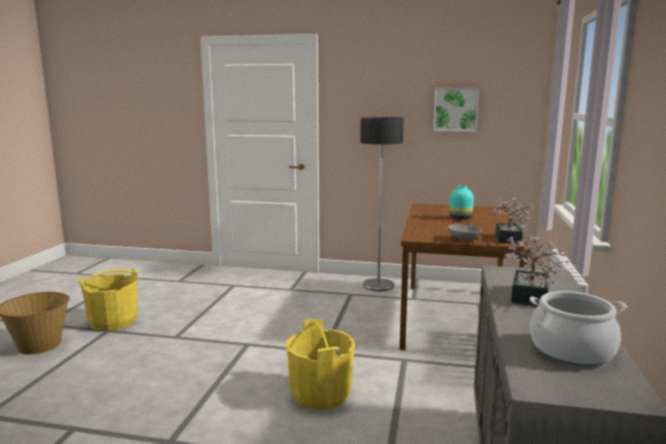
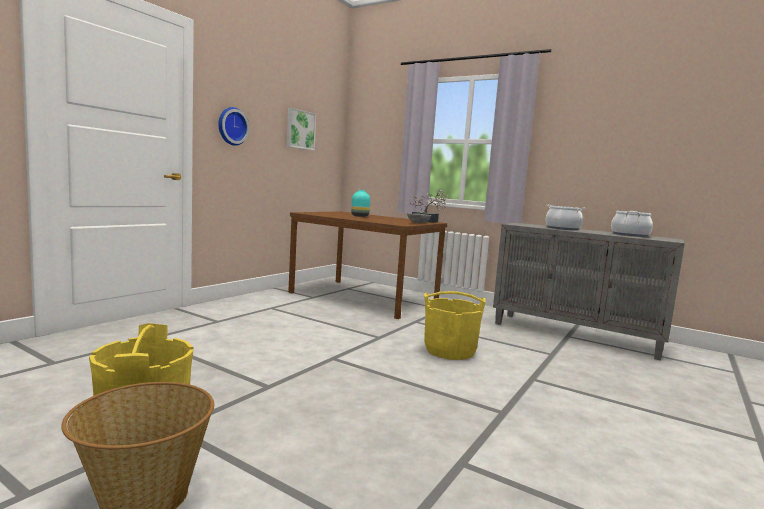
camera: 70 degrees left, 5 degrees down
(358, 118) = (231, 126): none -> wall clock
(378, 285) = (267, 298): floor lamp -> none
(528, 298) = (562, 228): potted plant -> cooking pot

